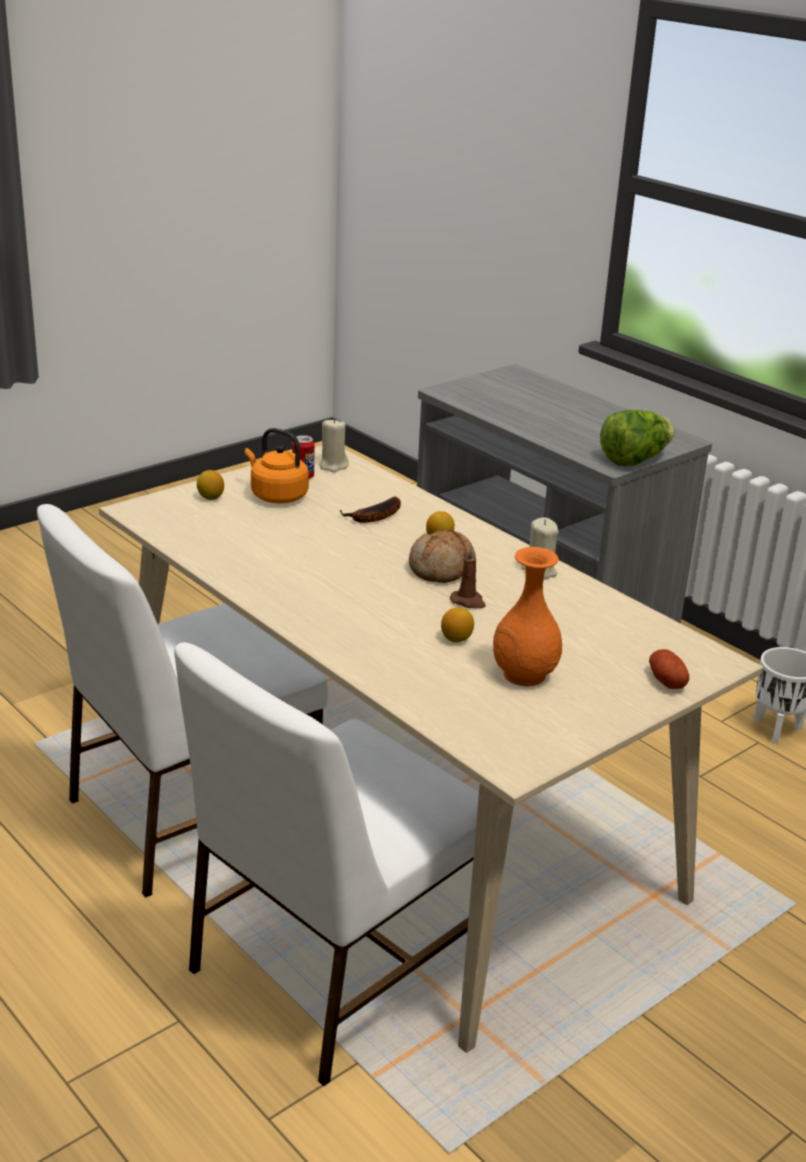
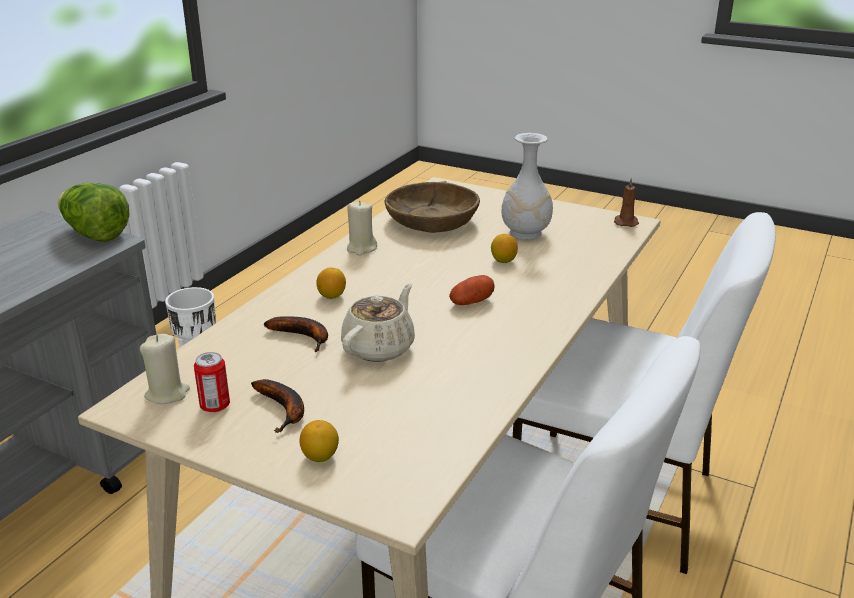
camera: 110 degrees left, 0 degrees up
(276, 495) = (284, 409): orange kettle -> banana
(330, 541) = (379, 347): none -> beige teapot
(442, 569) = (392, 284): bread -> none
(468, 601) = (440, 266): brown candle -> brown candle (625, 222)
(524, 674) = (525, 233): orange vase -> white vase
(597, 626) = (431, 220): none -> brown bowl
(666, 680) = (482, 196): potato -> potato (471, 302)

